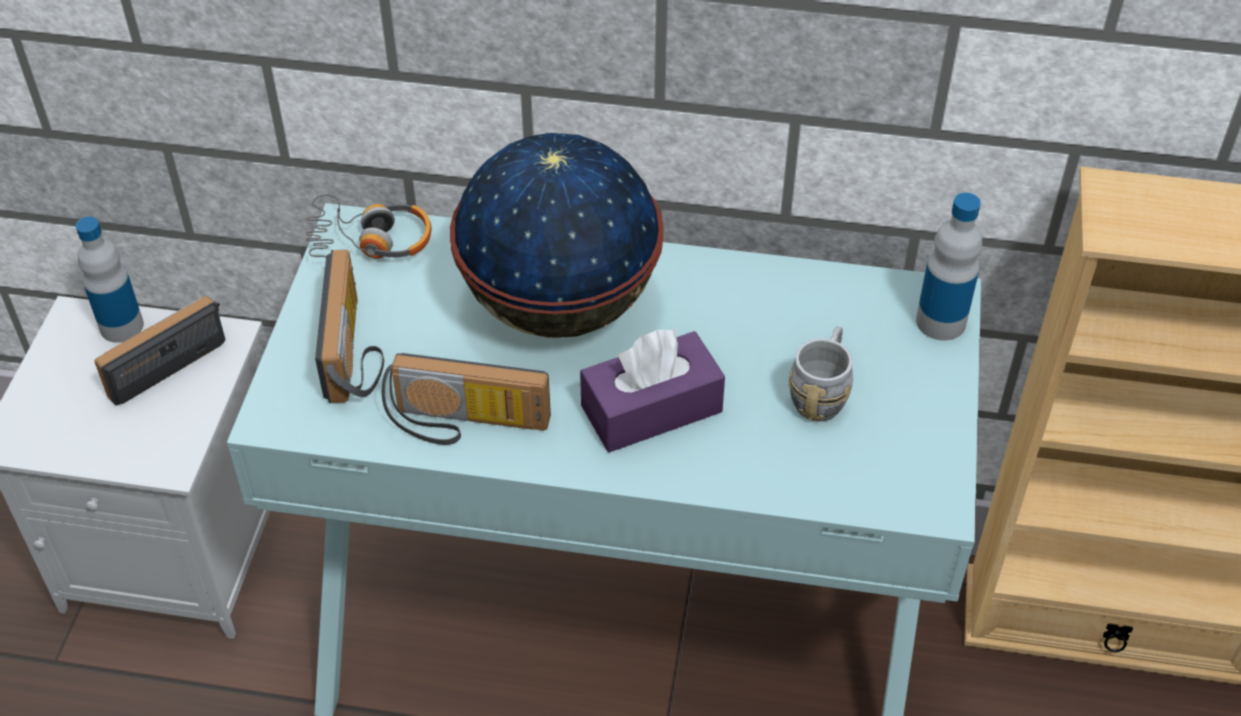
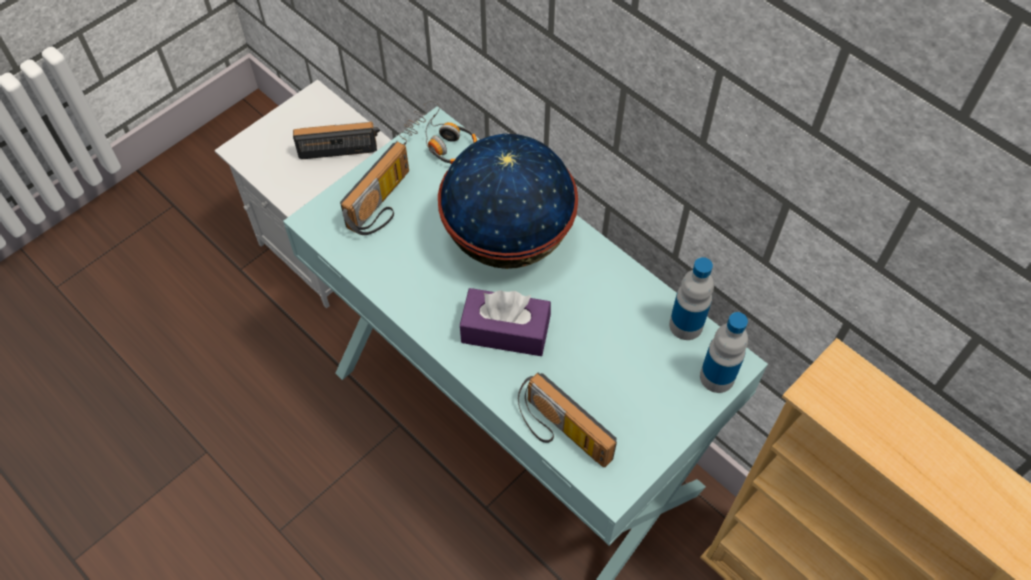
camera: 35 degrees right, 10 degrees up
(121, 326) = (334, 114): bottle -> bottle (686, 325)
(465, 425) = (402, 281): radio -> radio (560, 433)
(821, 393) = (607, 379): grey mug -> none

